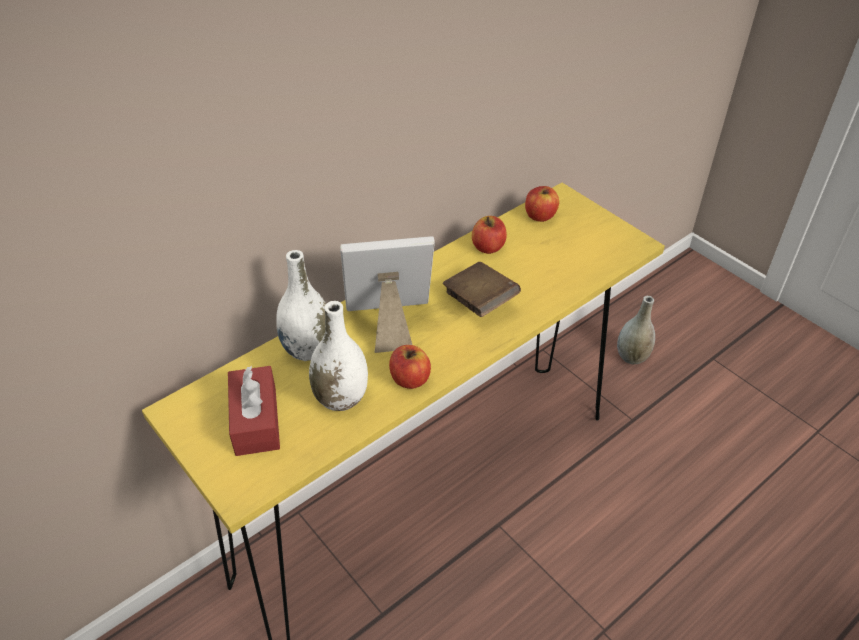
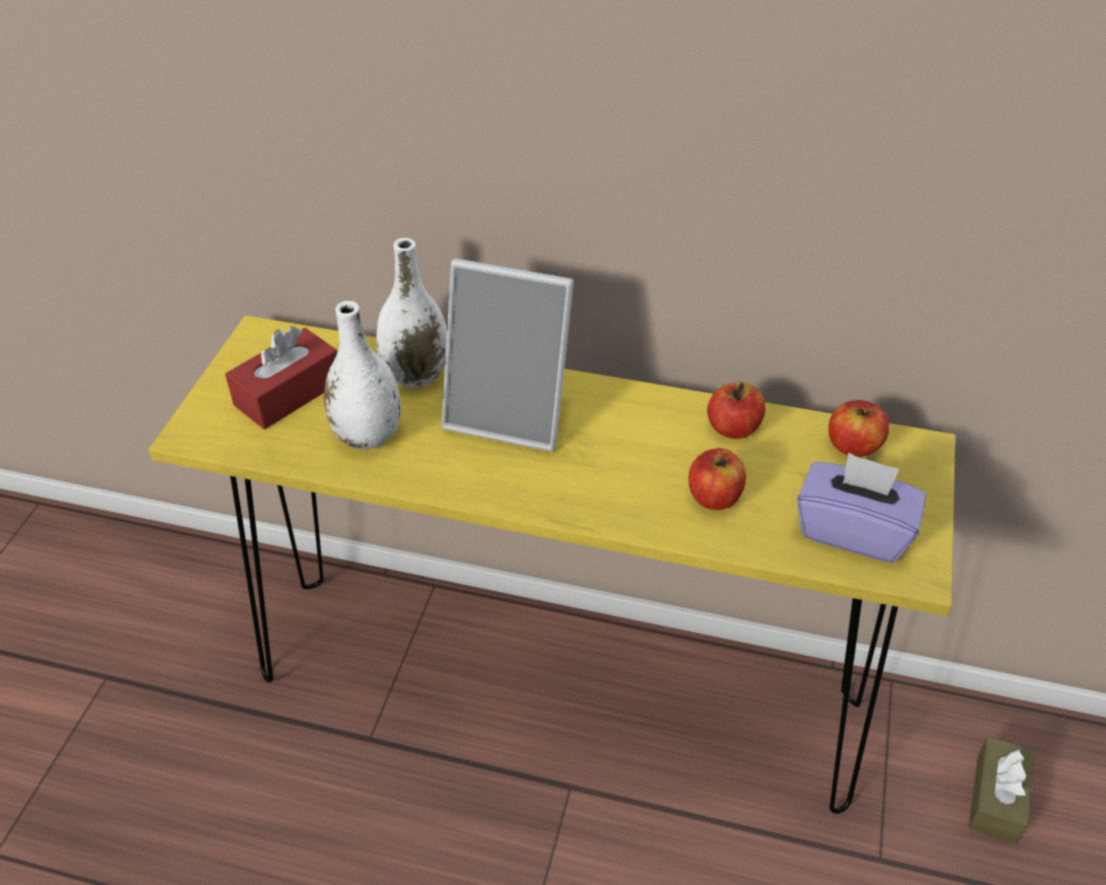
camera: 55 degrees right, 0 degrees up
(389, 324) = (511, 413): picture frame -> picture frame turned 150 degrees clockwise
(409, 379) = (442, 473): apple -> apple (714, 497)
(479, 302) = (625, 469): brown book -> none
(595, 247) = (853, 530): none -> purple tissue box
(632, 357) = (996, 798): grey vase -> brown tissue box

